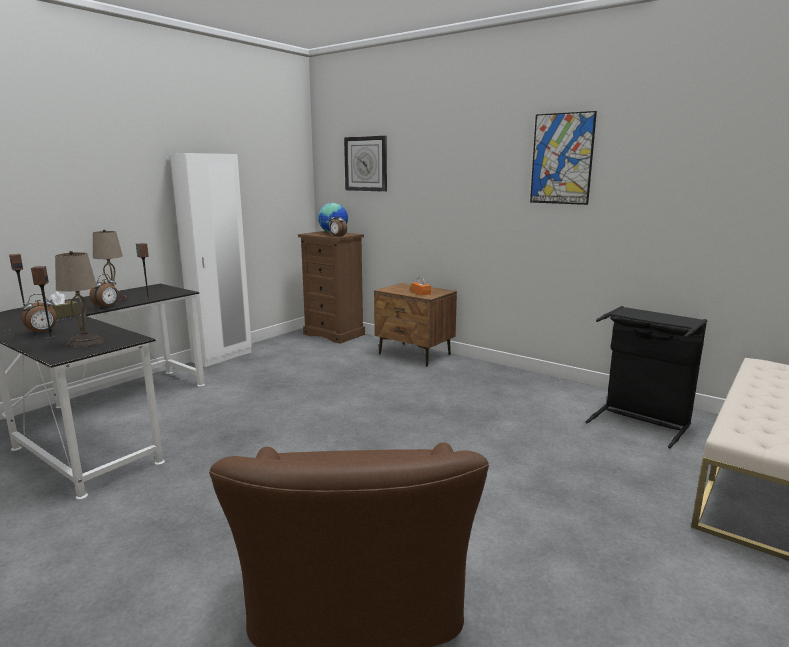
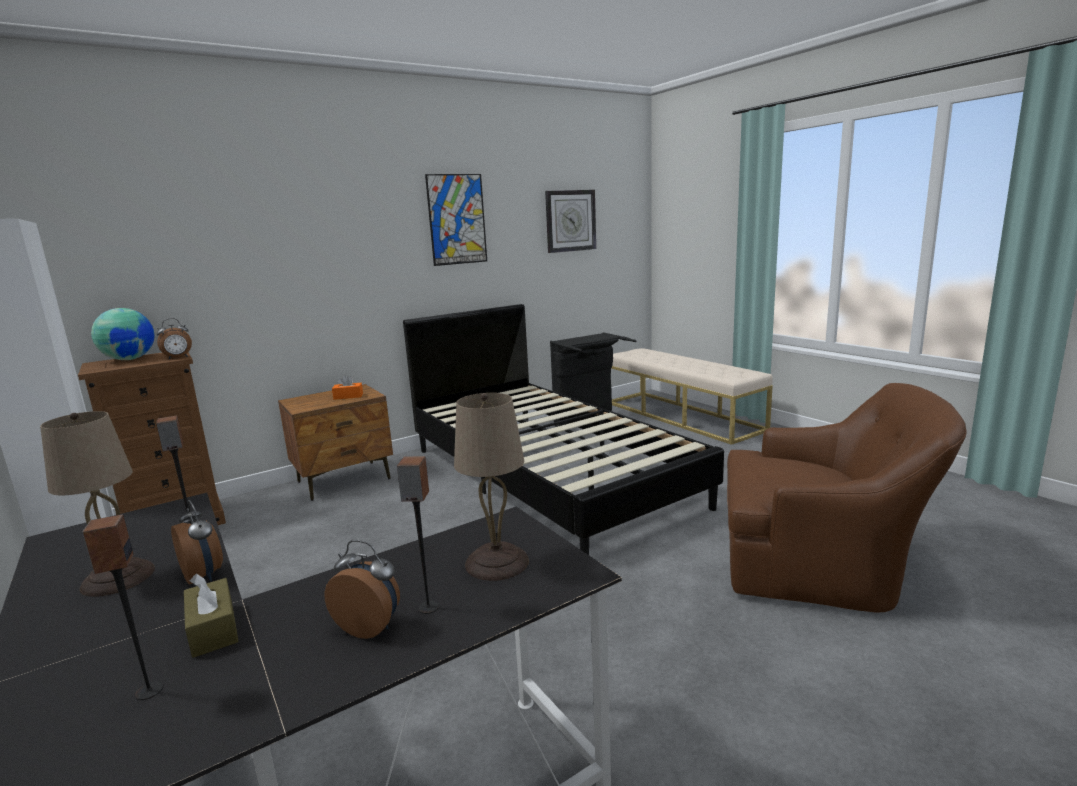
camera: 70 degrees left, 0 degrees up
(43, 332) = (370, 626): alarm clock -> alarm clock turned 45 degrees counterclockwise
(366, 164) = (166, 238): wall clock -> wall clock (570, 221)
(478, 420) = (547, 475): none -> black bed

